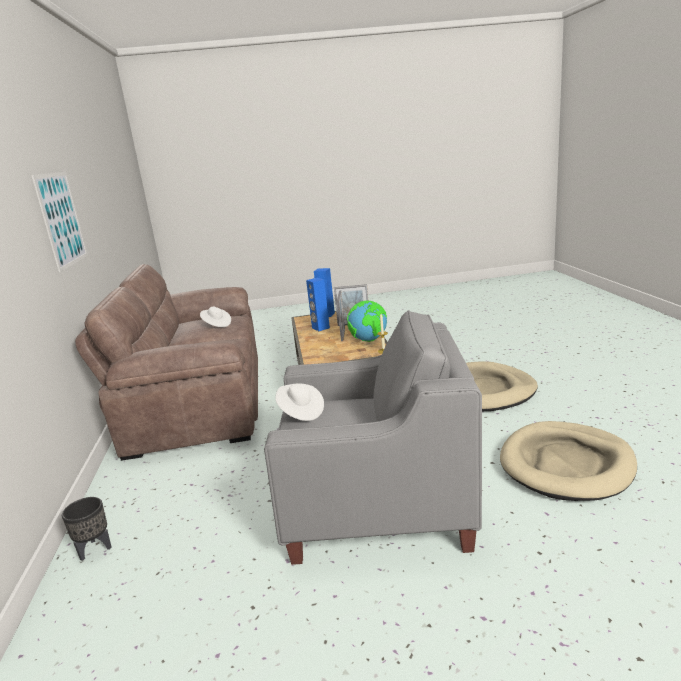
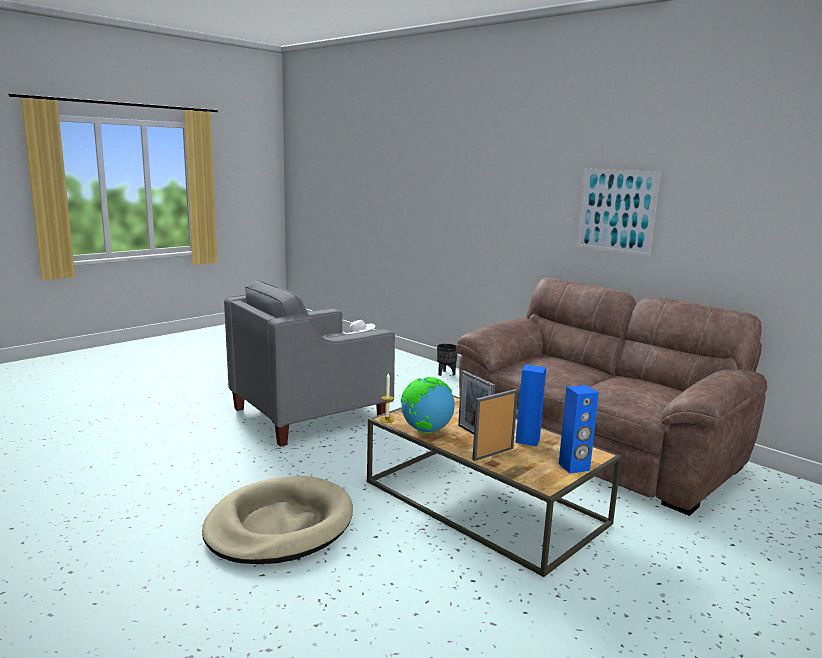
camera: 140 degrees right, 5 degrees down
(216, 325) = (622, 390): white hat -> none
(566, 464) = (172, 463): beige dog bed -> none

